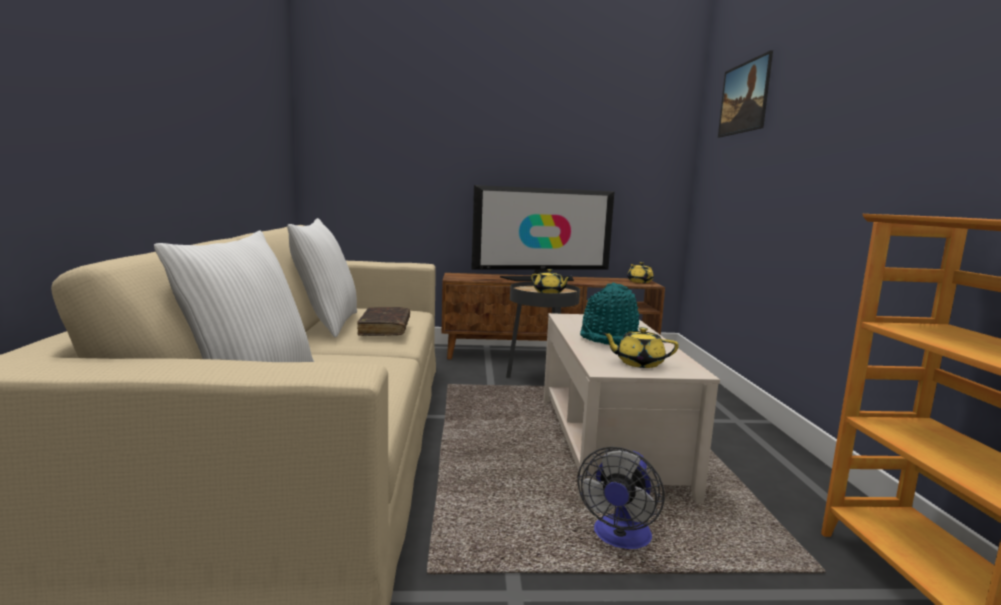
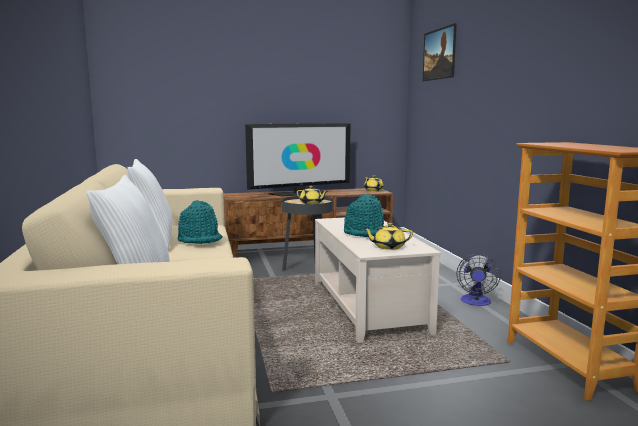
camera: 10 degrees left, 0 degrees up
(385, 329) = (200, 239): brown book -> turquoise hat
(620, 539) = (387, 360): fan -> fan (476, 302)

